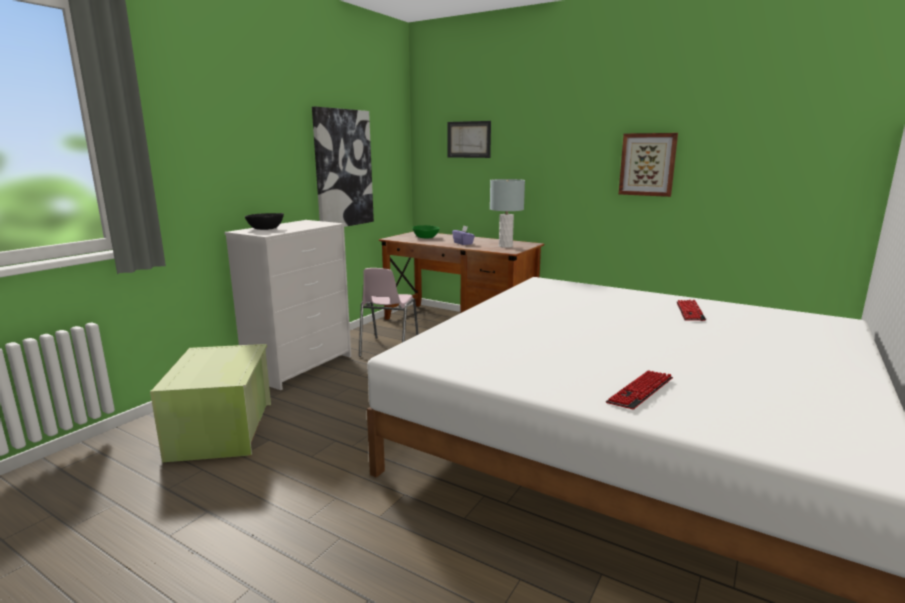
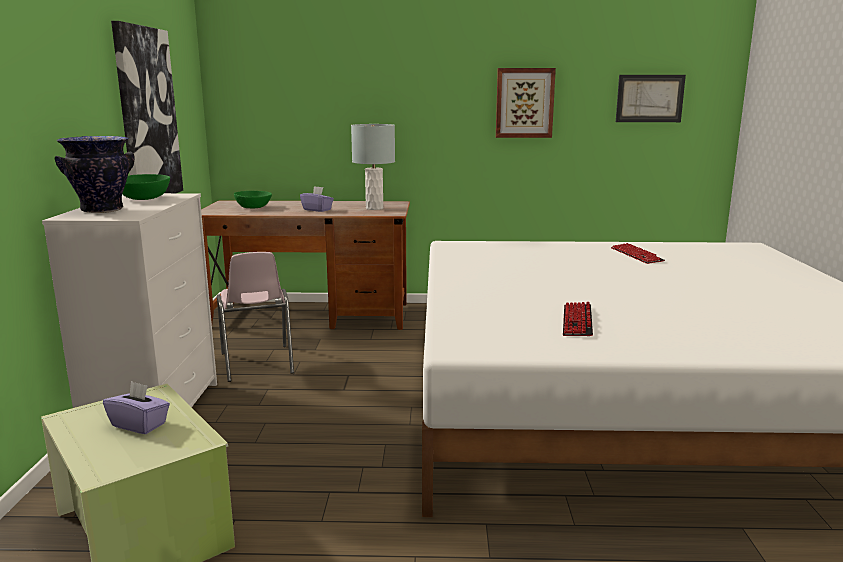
camera: 30 degrees left, 0 degrees up
(221, 363) = (139, 424): none -> purple tissue box
(265, 229) = (102, 210): black bowl -> vase
(305, 224) = (144, 198): none -> green bowl
(469, 139) = (295, 73): picture -> picture (649, 98)
(640, 391) = (728, 334): keyboard -> keyboard (577, 321)

